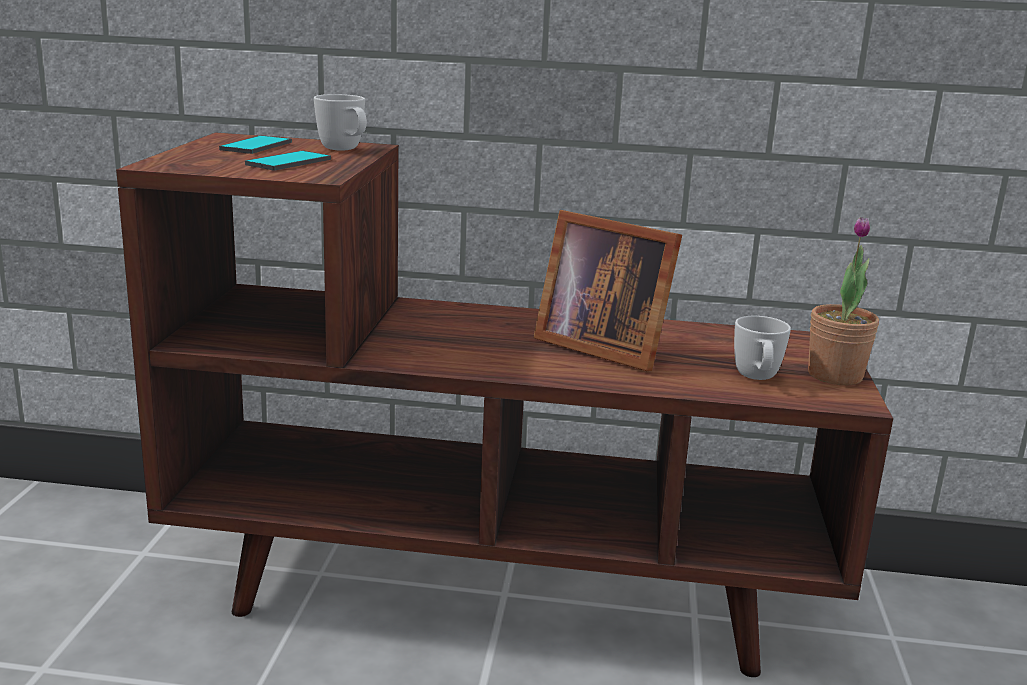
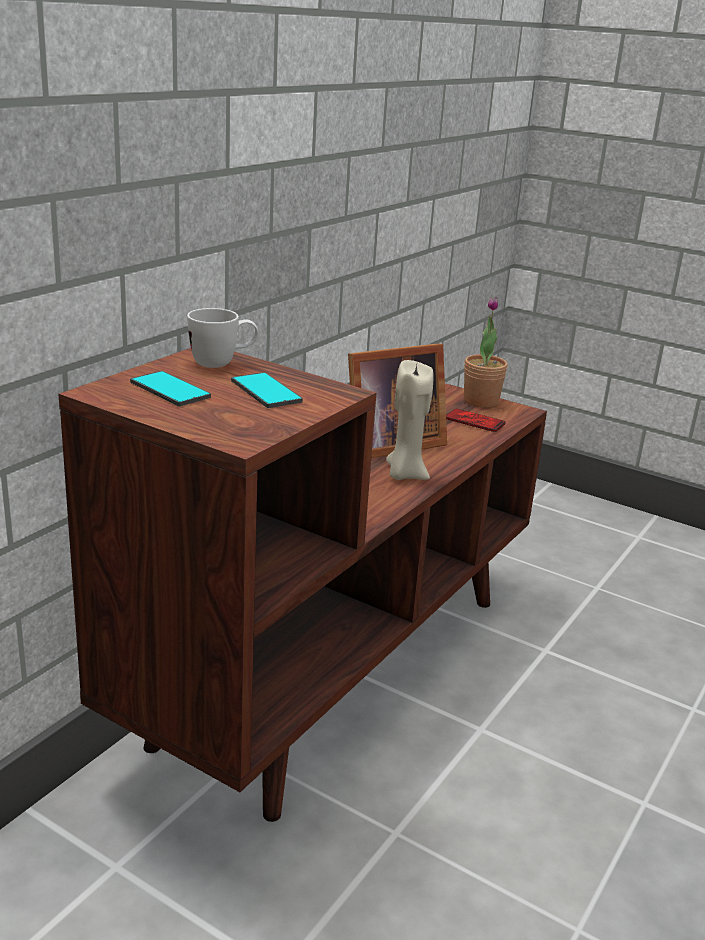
camera: 65 degrees left, 5 degrees up
(533, 363) = (405, 474): none -> beige candle
(757, 379) = (474, 421): white mug -> phone

